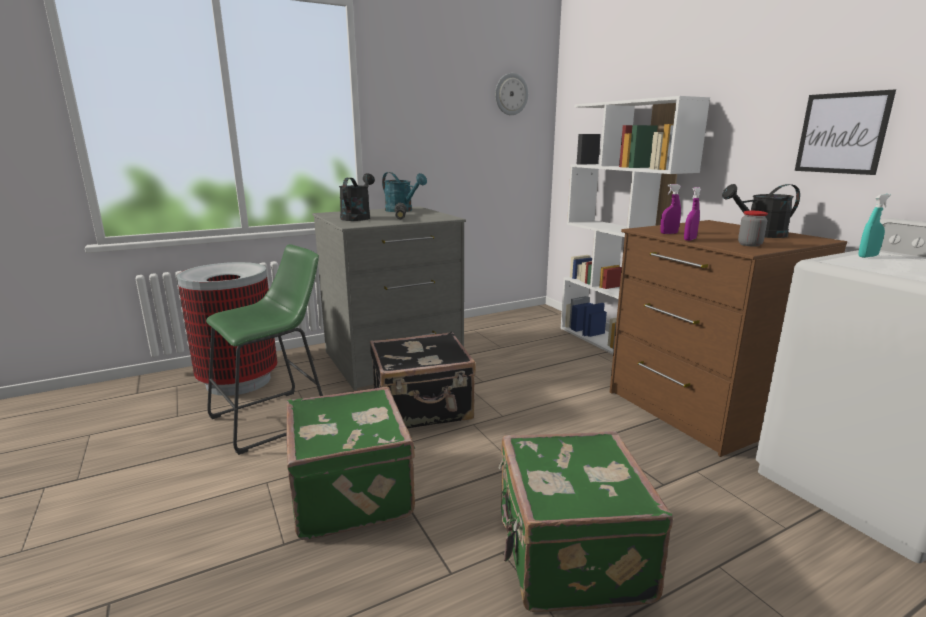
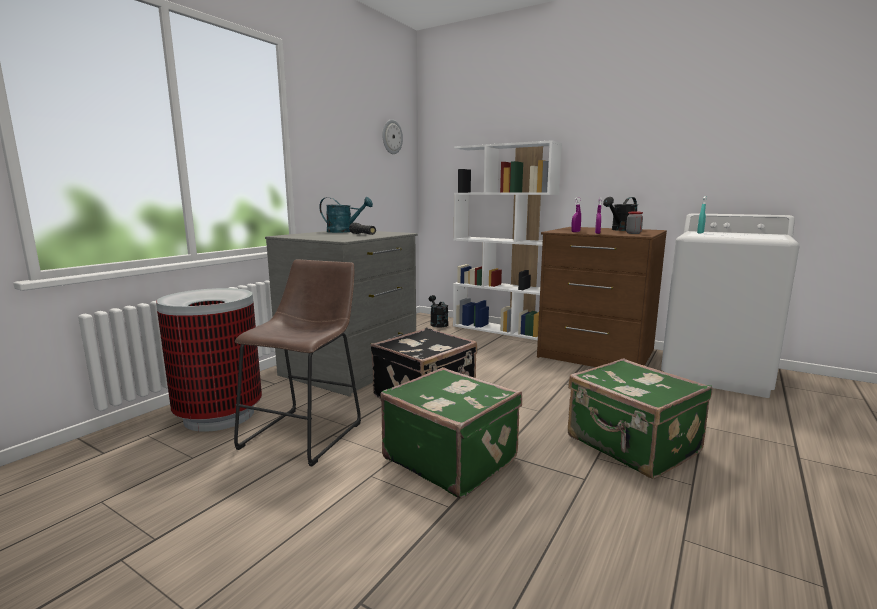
camera: 30 degrees left, 5 degrees down
(276, 418) = (306, 432): green stool -> brown stool
(357, 217) = (325, 236): black watering can -> black watering can (437, 323)
(841, 133) = (654, 165): picture -> none

